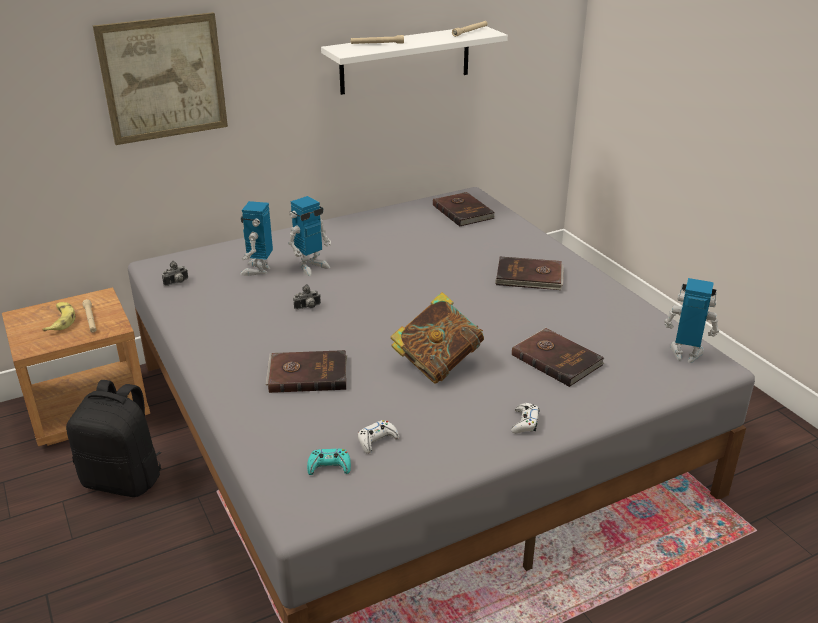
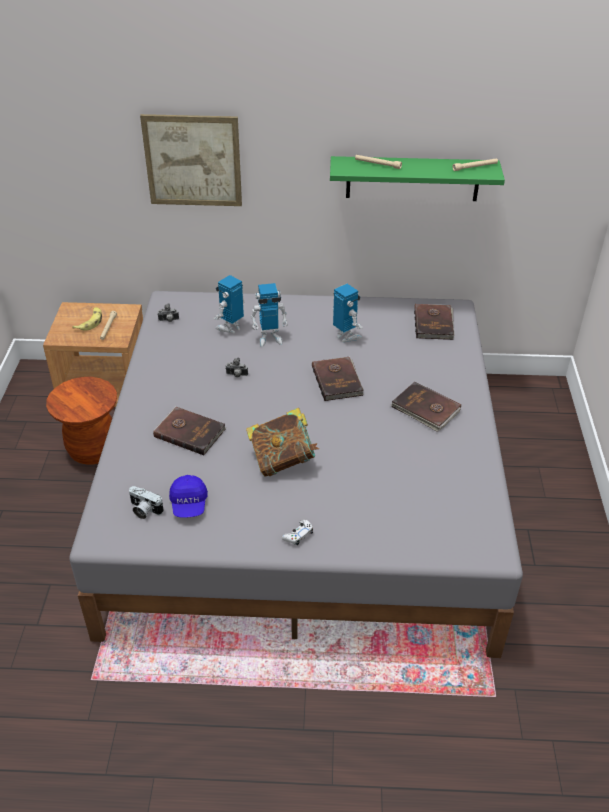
camera: 30 degrees right, 10 degrees up
(124, 479) = (93, 450): black backpack -> brown stool
(329, 466) = (144, 510): turquoise game controller -> camera
(377, 440) = (189, 504): white game controller -> blue cap
(405, 60) = (412, 178): white shelf -> green shelf
(557, 359) = (373, 492): brown book -> brown book (338, 380)
(685, 354) = (479, 532): toy robot -> toy robot (346, 336)

